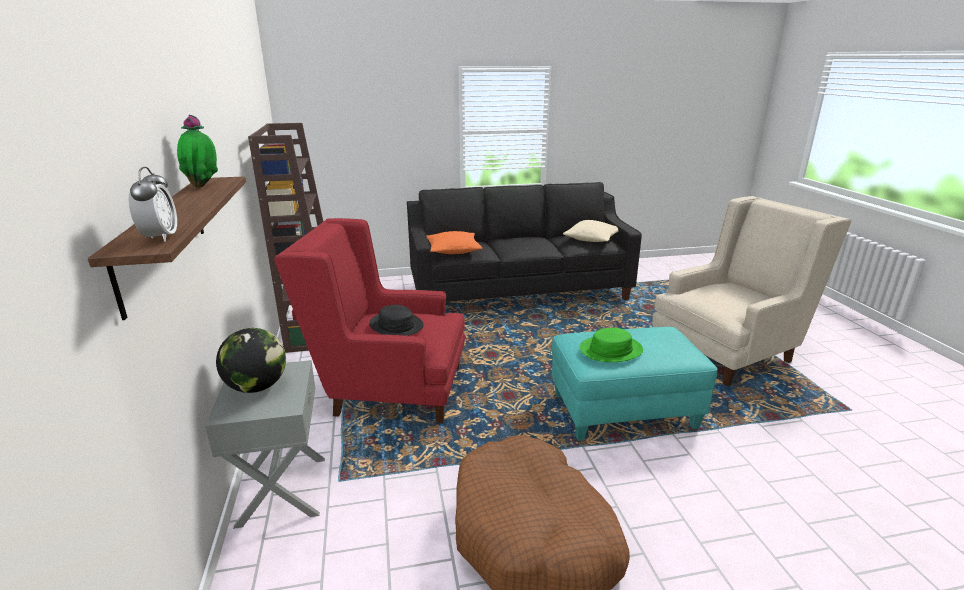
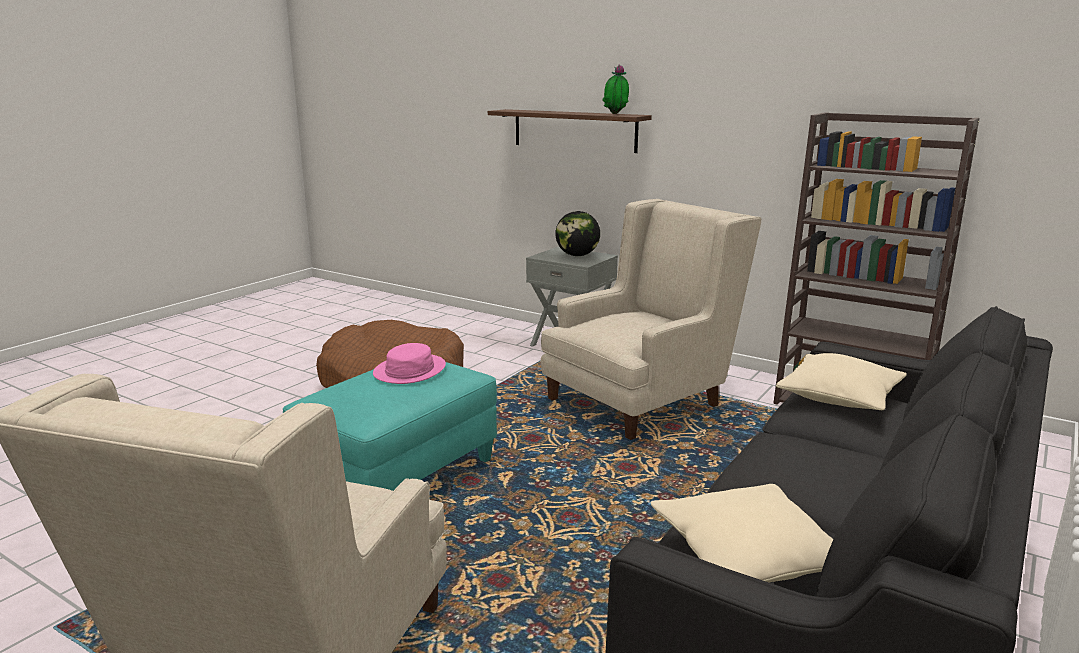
camera: 135 degrees right, 5 degrees down
(160, 238) = (511, 110): alarm clock -> none
(388, 389) = (643, 399): red armchair -> beige armchair
(396, 325) = (633, 320): black hat -> none
(453, 250) = (839, 397): orange pillow -> beige pillow
(611, 350) = (409, 370): green hat -> pink hat

